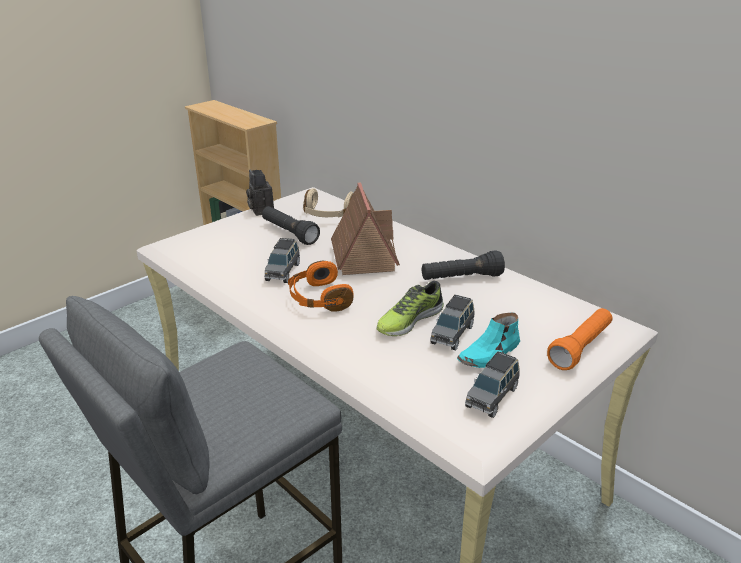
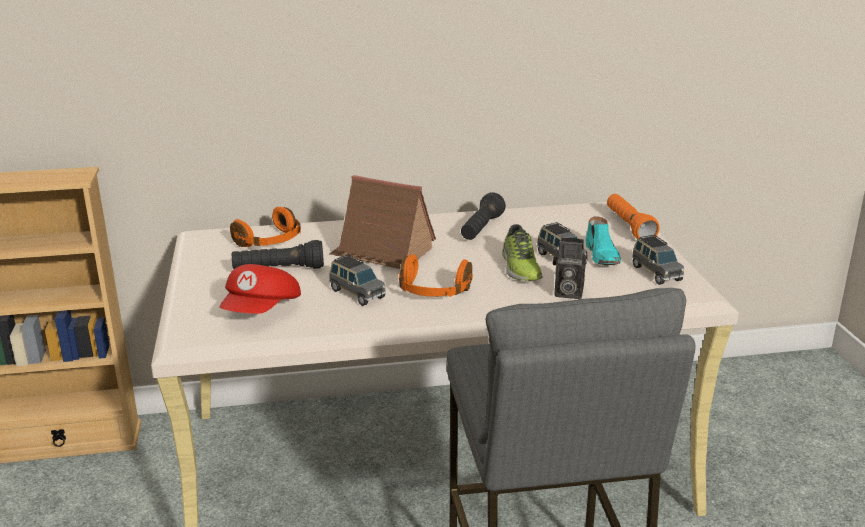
camera: 55 degrees left, 5 degrees down
(224, 251) = (262, 311): none -> red cap
(260, 210) = (195, 269): camera -> camera (566, 293)
(328, 215) = (270, 242): beige headphones -> orange headphones

